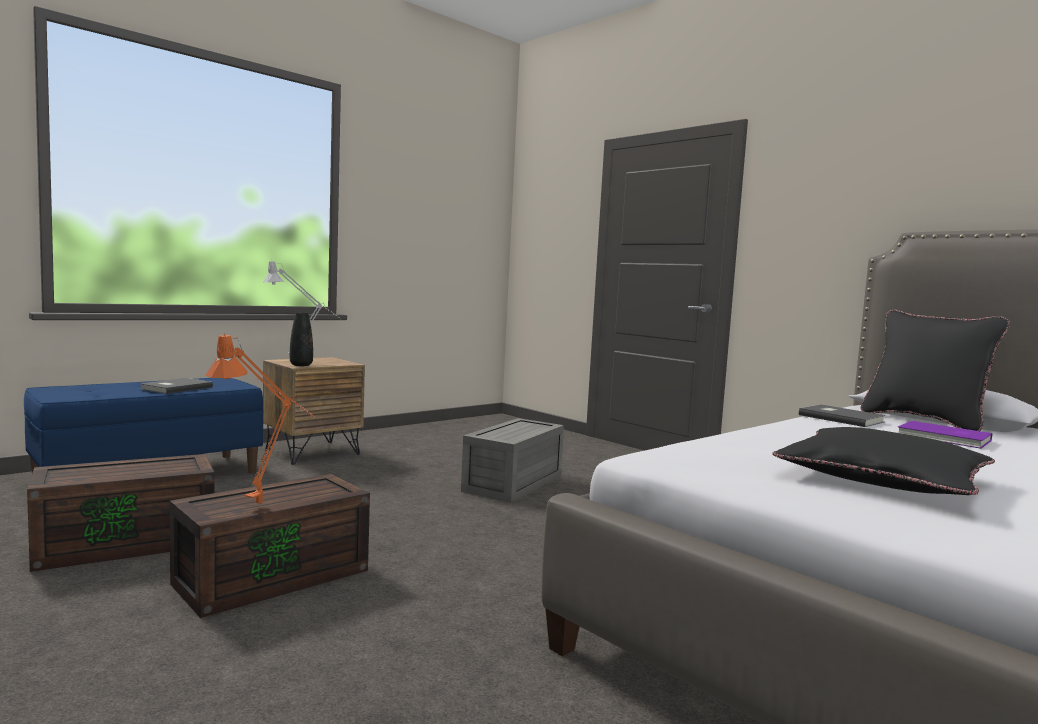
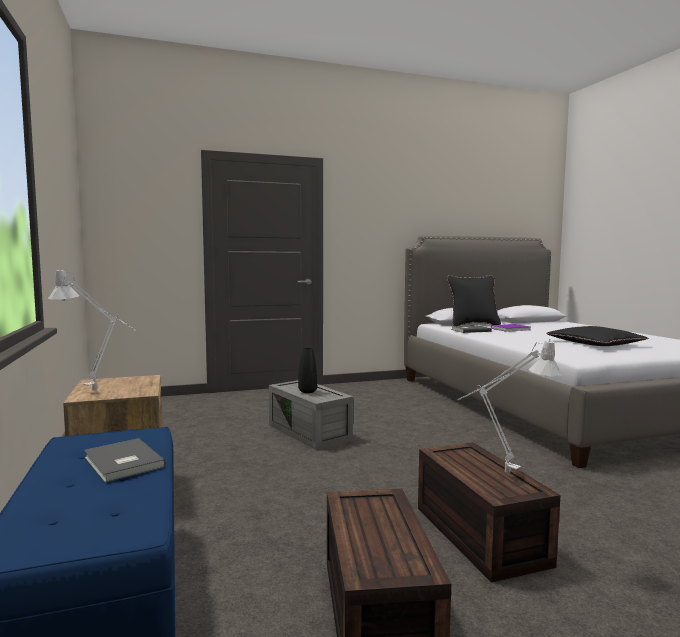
camera: 65 degrees left, 0 degrees up
(265, 502) = (500, 472): orange table lamp -> grey table lamp
(301, 365) = (139, 391): black vase -> black vase (307, 391)

